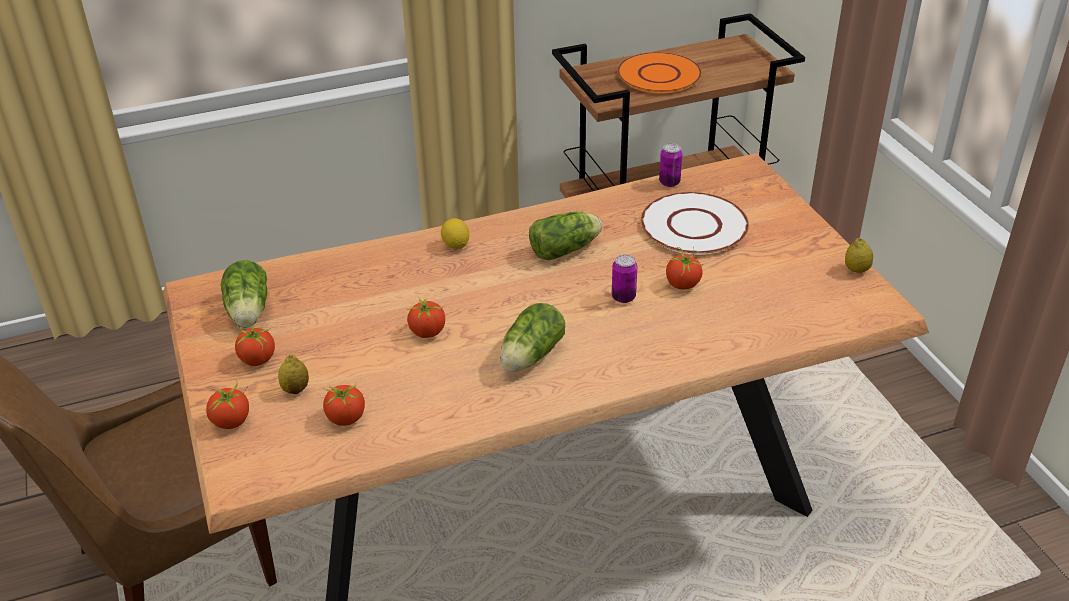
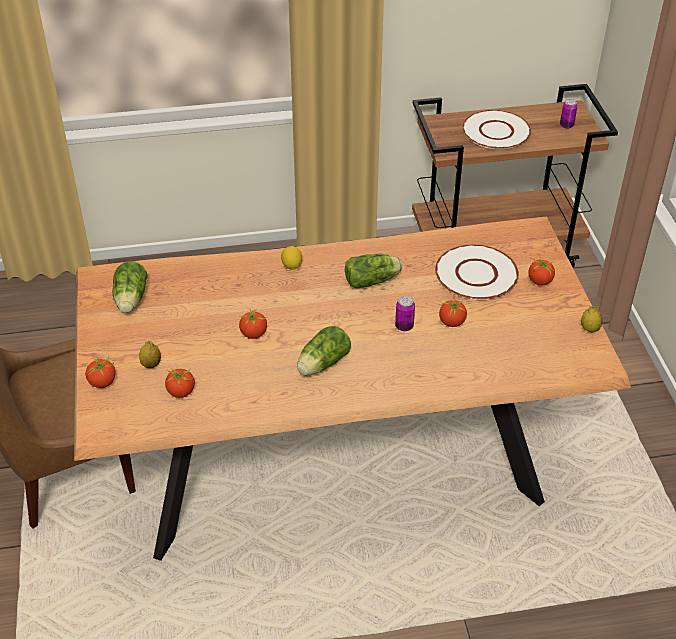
camera: 10 degrees right, 5 degrees up
(257, 359) = (129, 337): tomato -> tomato (539, 281)
(659, 75) = (496, 131): orange plate -> white plate
(669, 182) = (469, 234): can -> can (566, 125)

